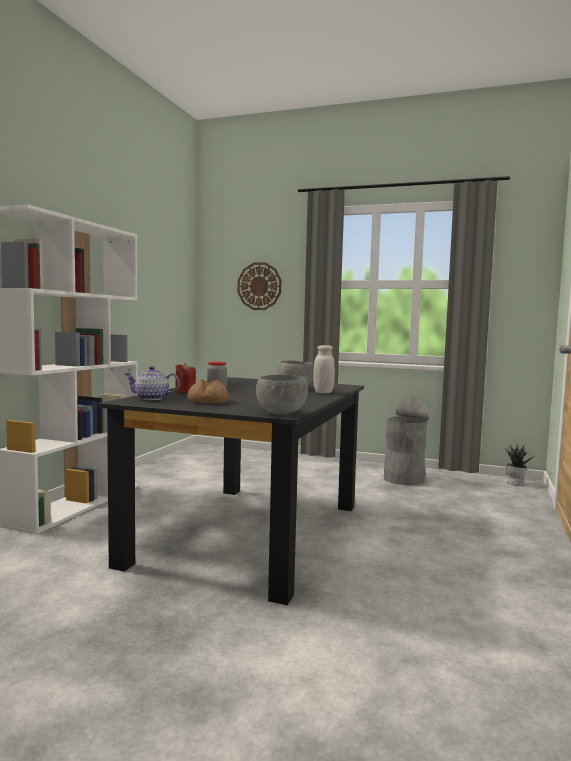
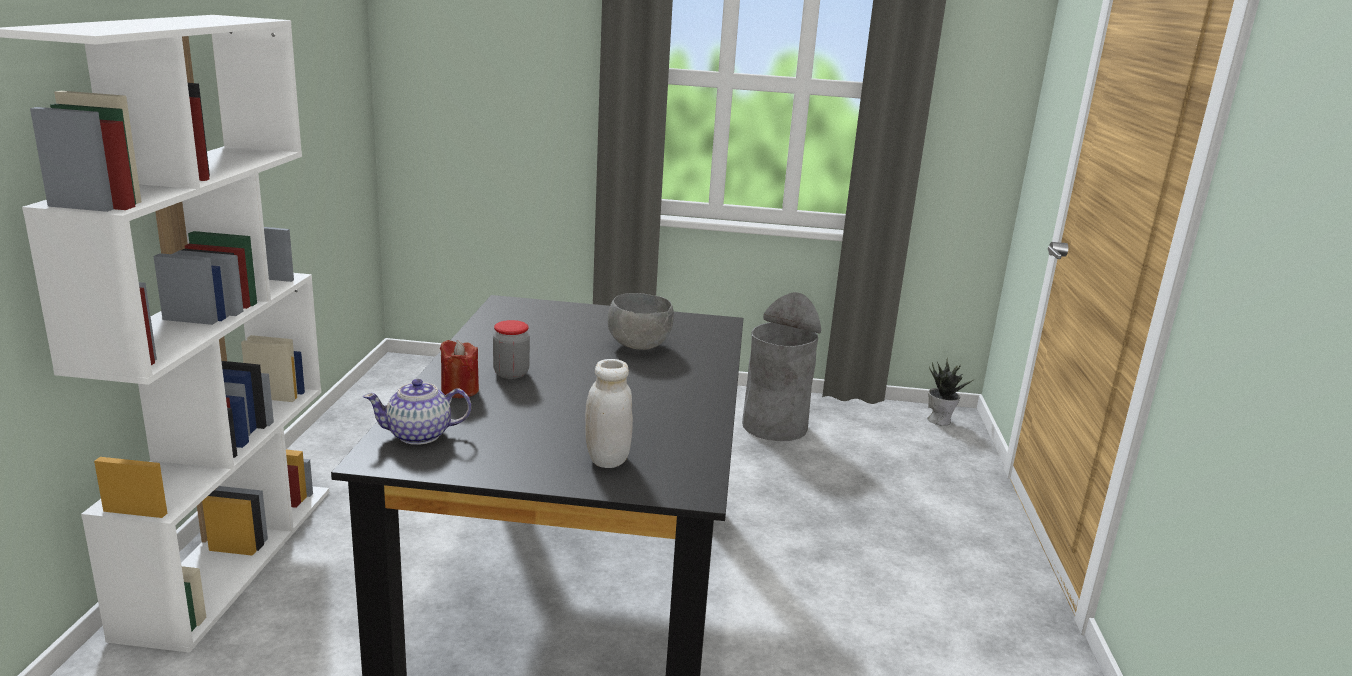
camera: 15 degrees left, 15 degrees up
(208, 401) = (529, 439): bread -> none
(259, 286) = (505, 68): wall clock -> none
(282, 413) = (687, 485): grey bowl -> none
(323, 392) = (697, 364): white jar -> white jar (607, 459)

